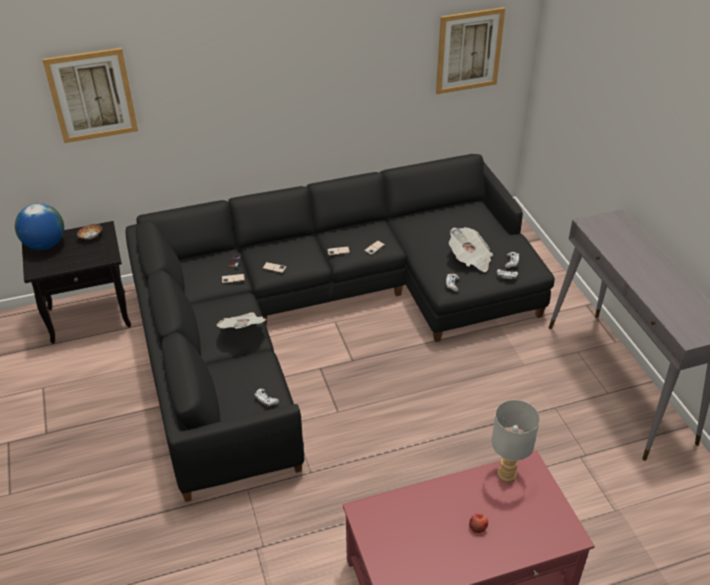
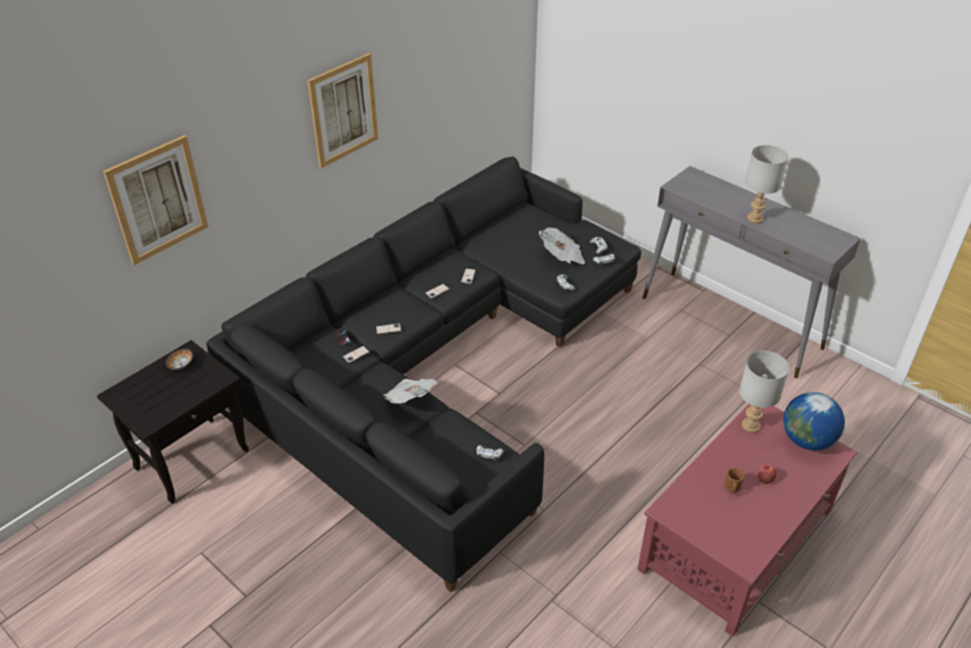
camera: 30 degrees left, 0 degrees up
(45, 244) = (133, 392): globe -> globe (806, 440)
(438, 521) = (732, 489): none -> brown mug
(469, 51) = (487, 55): picture -> picture (343, 110)
(641, 280) = (755, 219): none -> grey table lamp

